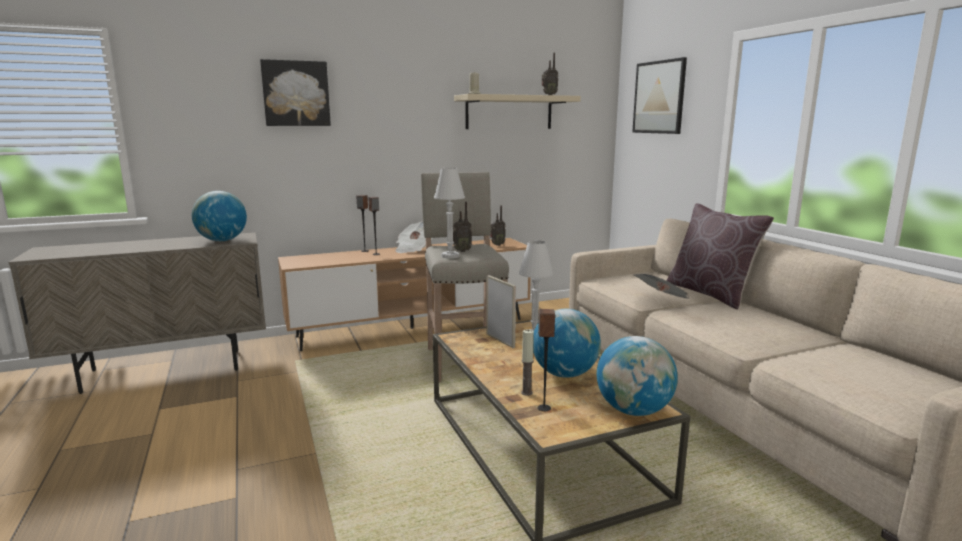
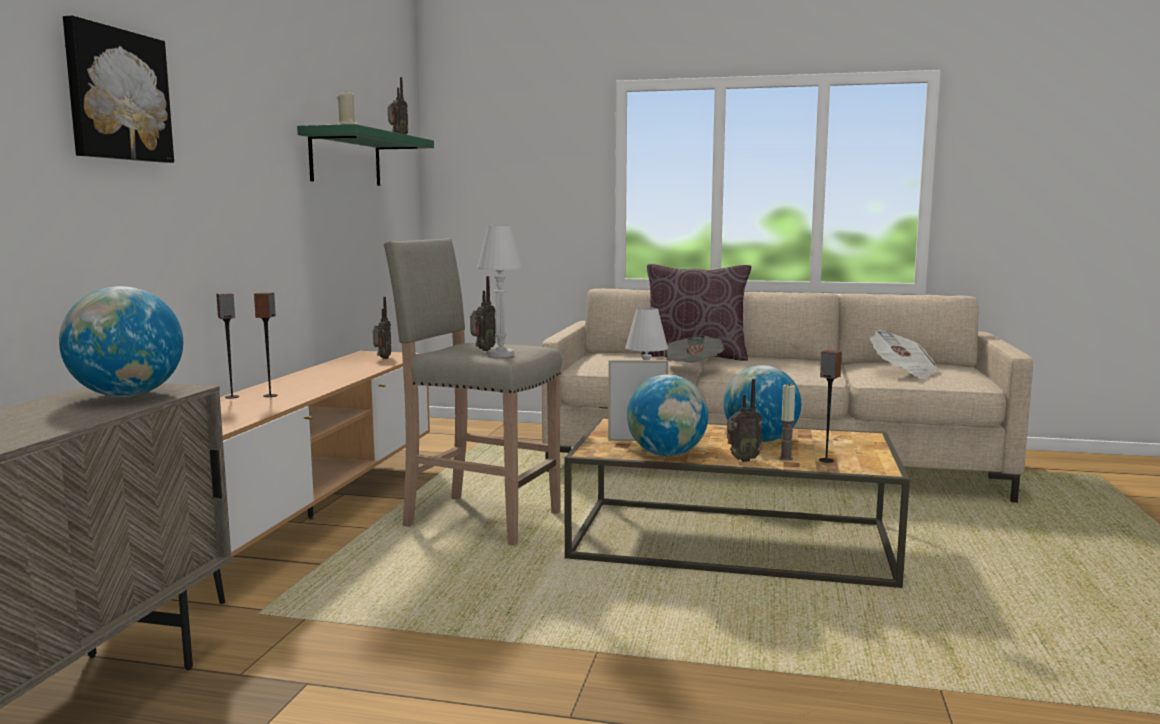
camera: 55 degrees left, 5 degrees down
(414, 249) = (298, 381): newspaper -> newspaper (903, 372)
(499, 379) = (741, 460): none -> radio
(509, 112) = (346, 159): beige shelf -> green shelf
(633, 411) = (862, 441): globe -> globe (667, 454)
(659, 97) = (505, 148): picture -> none

